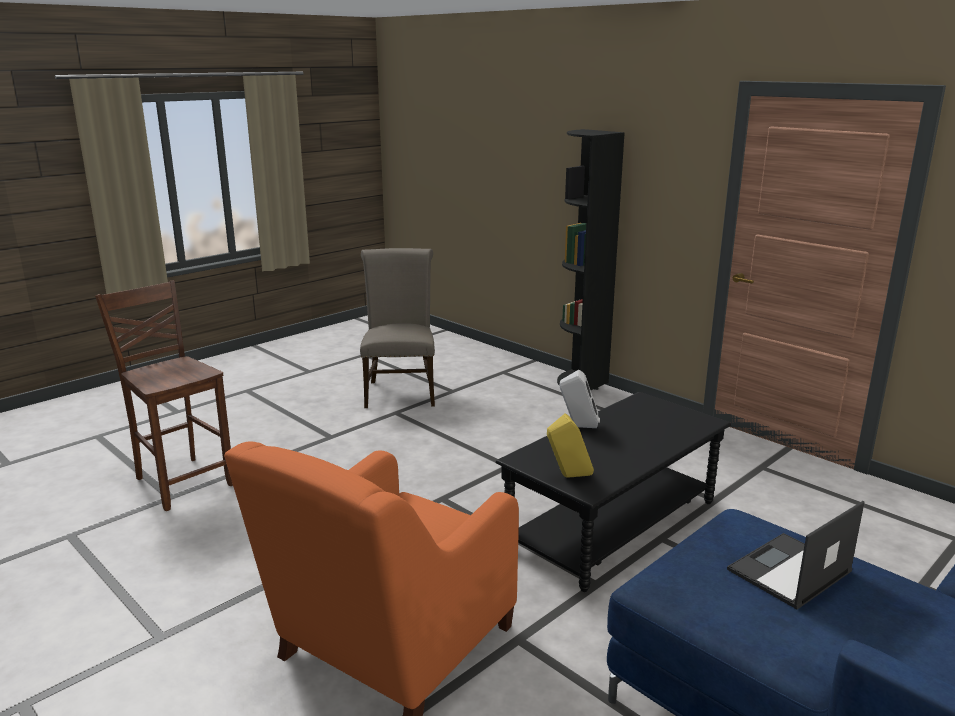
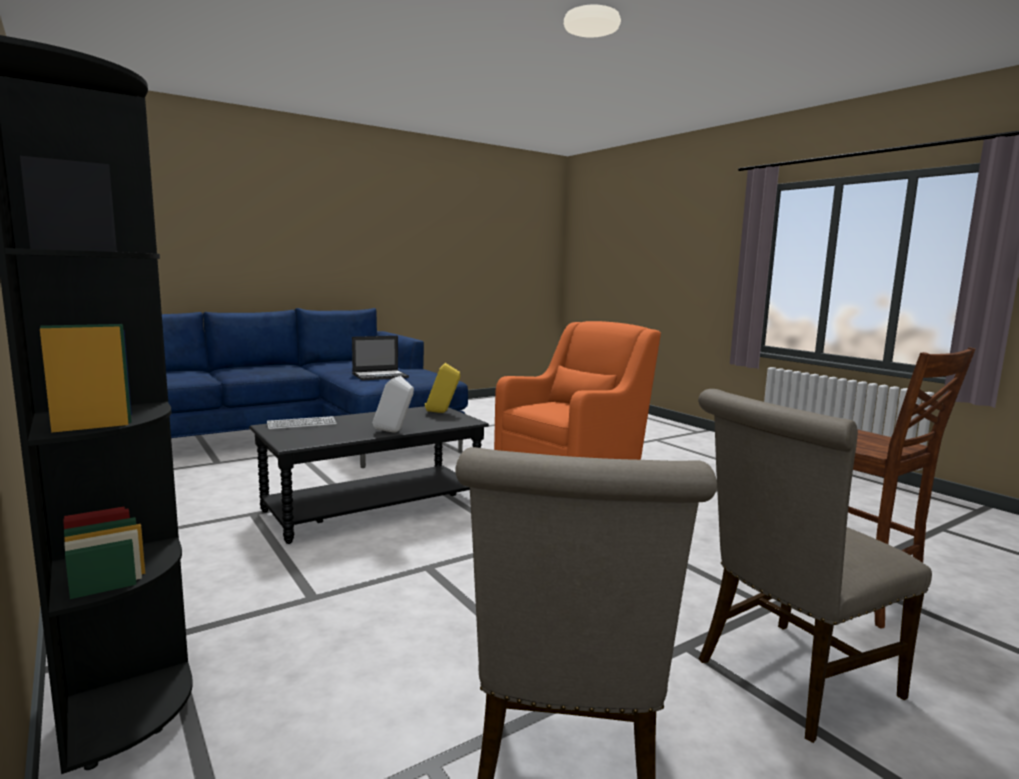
camera: 170 degrees left, 10 degrees down
(283, 428) = (789, 680): none -> beige chair
(684, 428) = (302, 424): none -> keyboard

